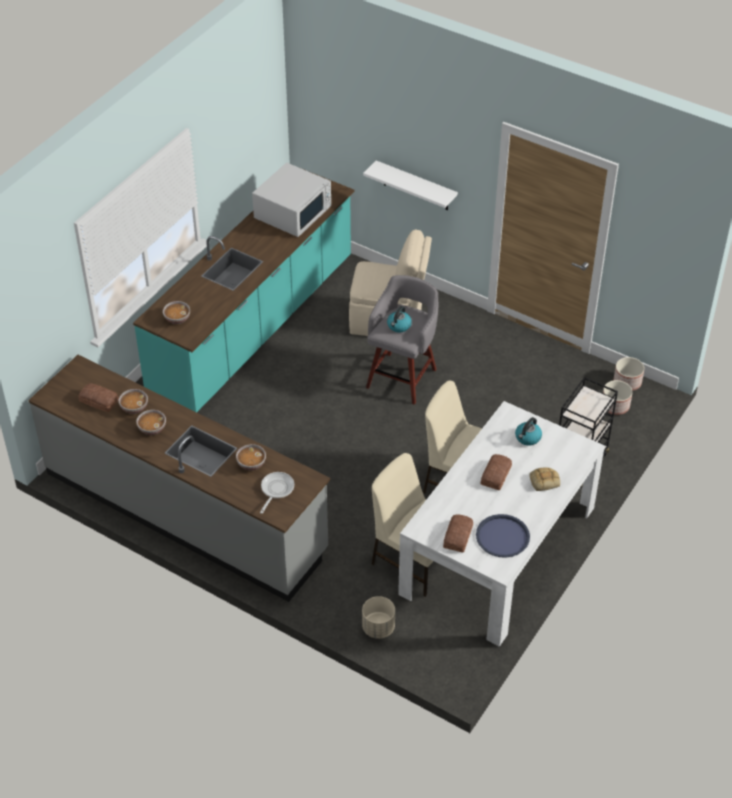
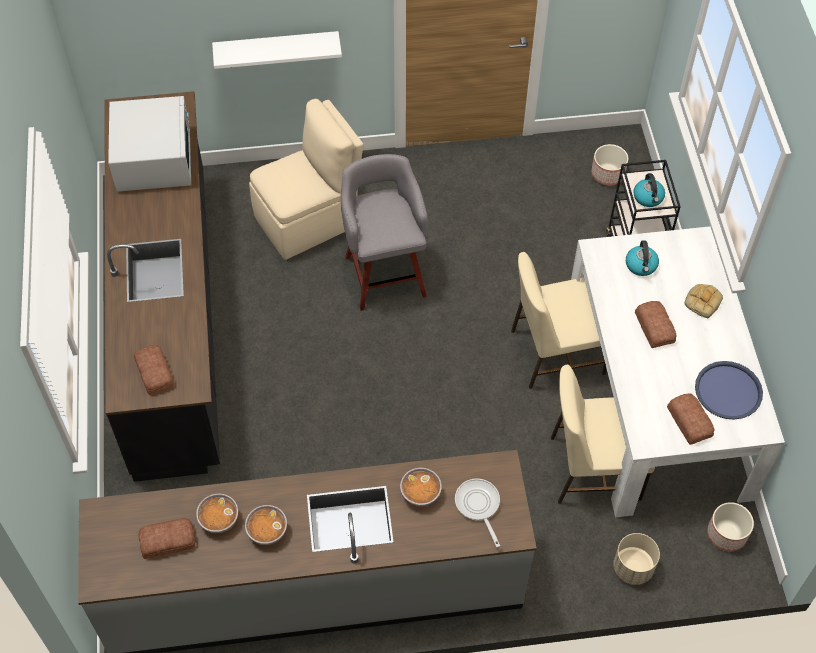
camera: 40 degrees left, 10 degrees up
(177, 318) = (154, 373): bowl -> bread
(254, 327) = (174, 318): turquoise counter -> black counter
(399, 326) = (383, 222): kettle -> kettle (648, 198)
(627, 382) = (595, 142): planter -> planter (727, 534)

